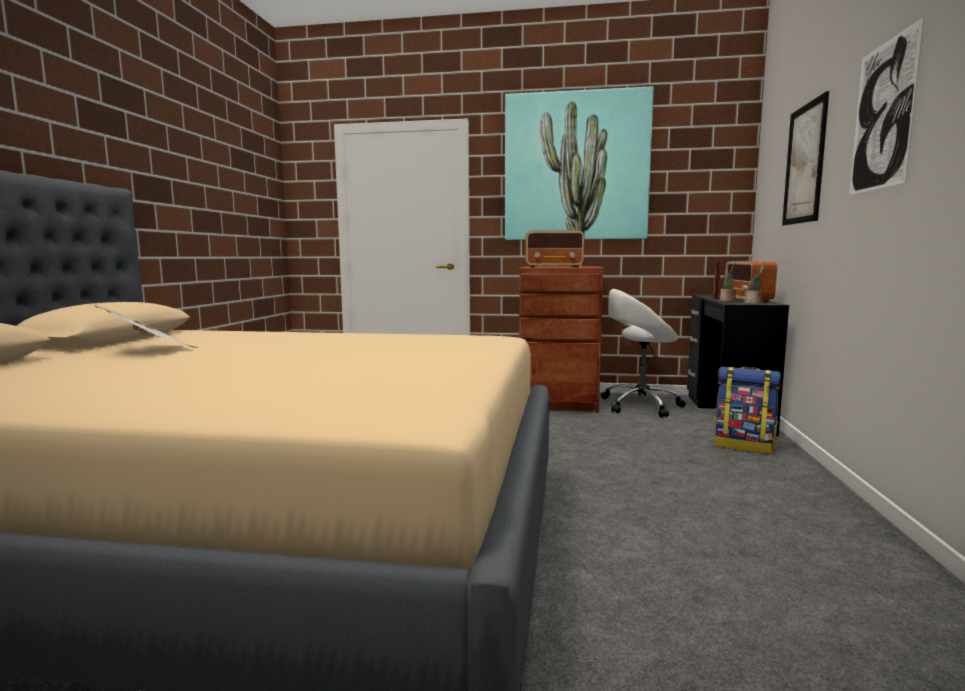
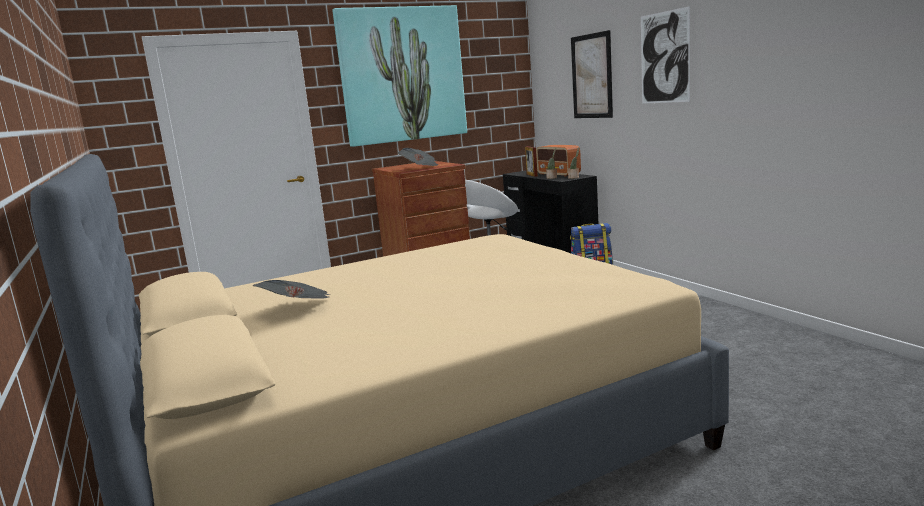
camera: 35 degrees left, 5 degrees up
(554, 267) = (420, 168): radio -> newspaper

